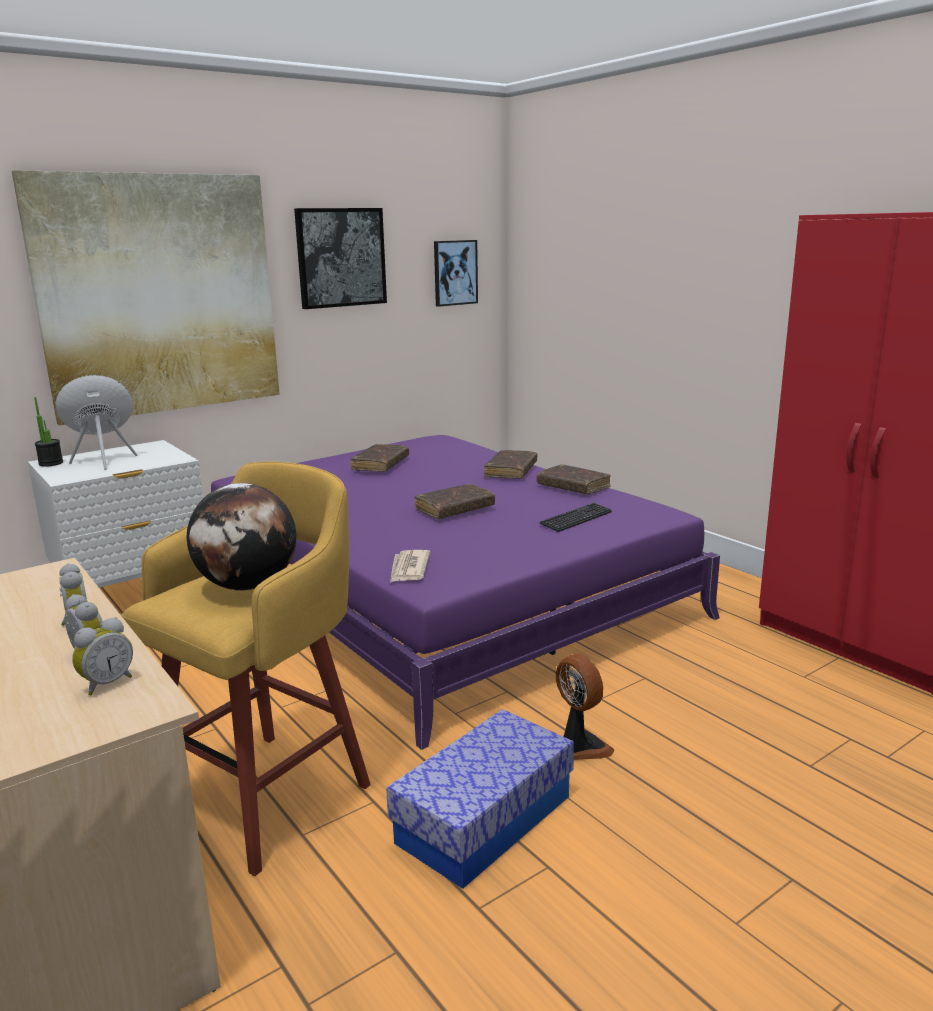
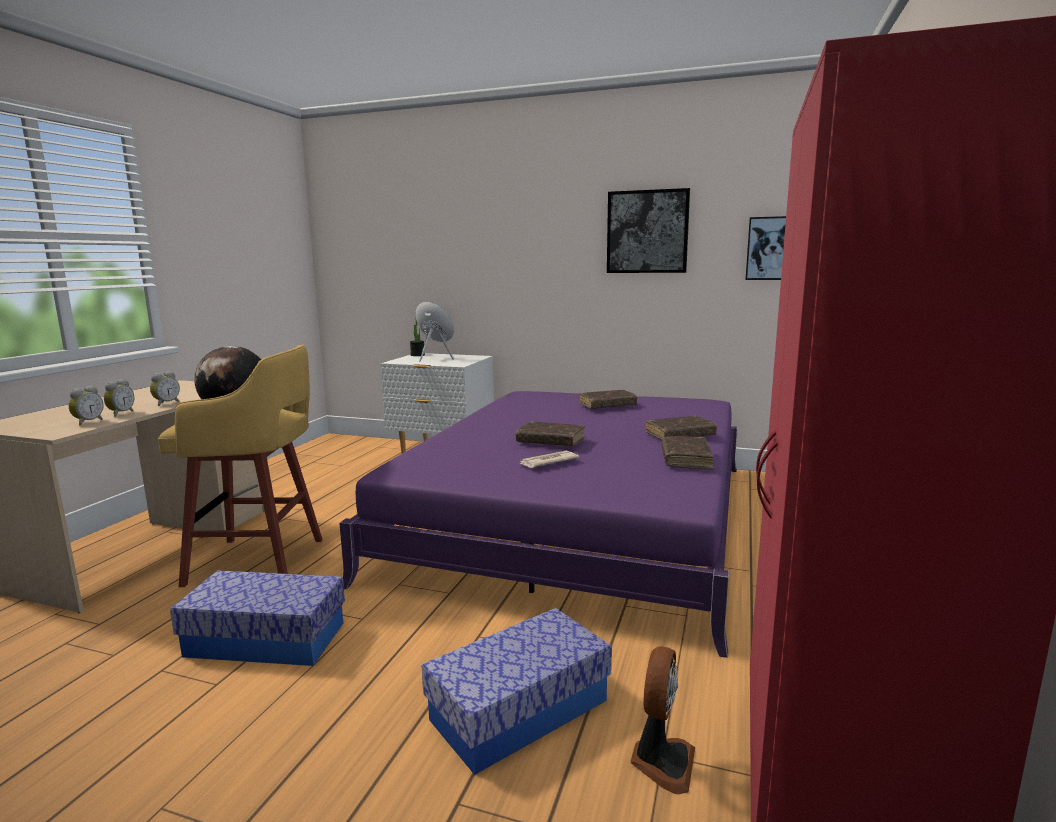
camera: 55 degrees right, 5 degrees down
(106, 683) = (88, 422): alarm clock -> alarm clock turned 75 degrees counterclockwise
(159, 295) = (502, 256): picture -> none
(408, 569) = (417, 459): newspaper -> newspaper (547, 462)
(576, 519) = (602, 477): keyboard -> none
(579, 747) = (389, 649): fan -> fan (661, 762)
(721, 711) = (519, 710): none -> storage box

